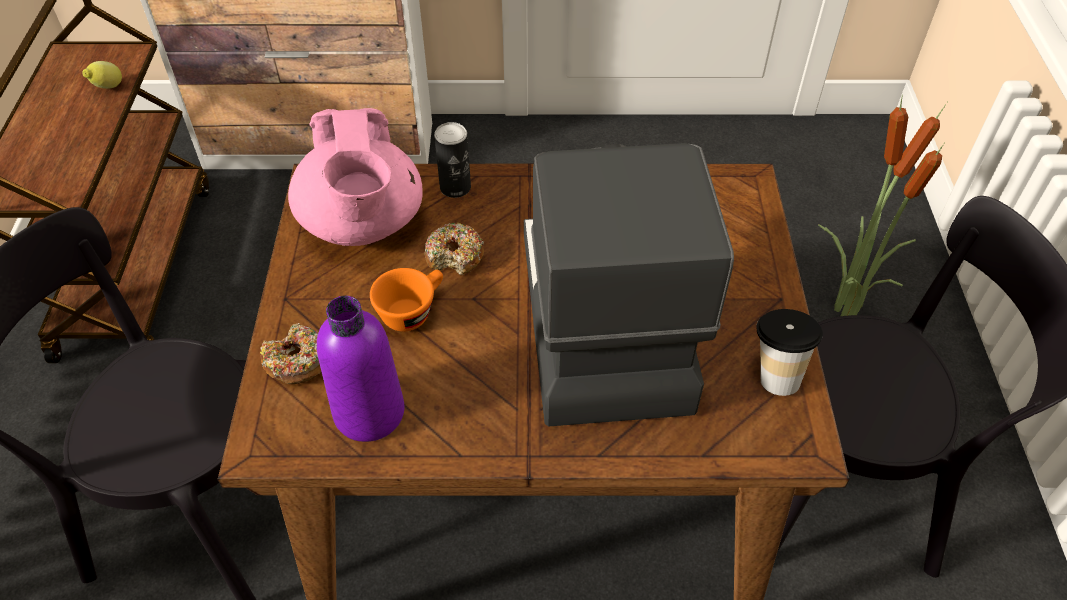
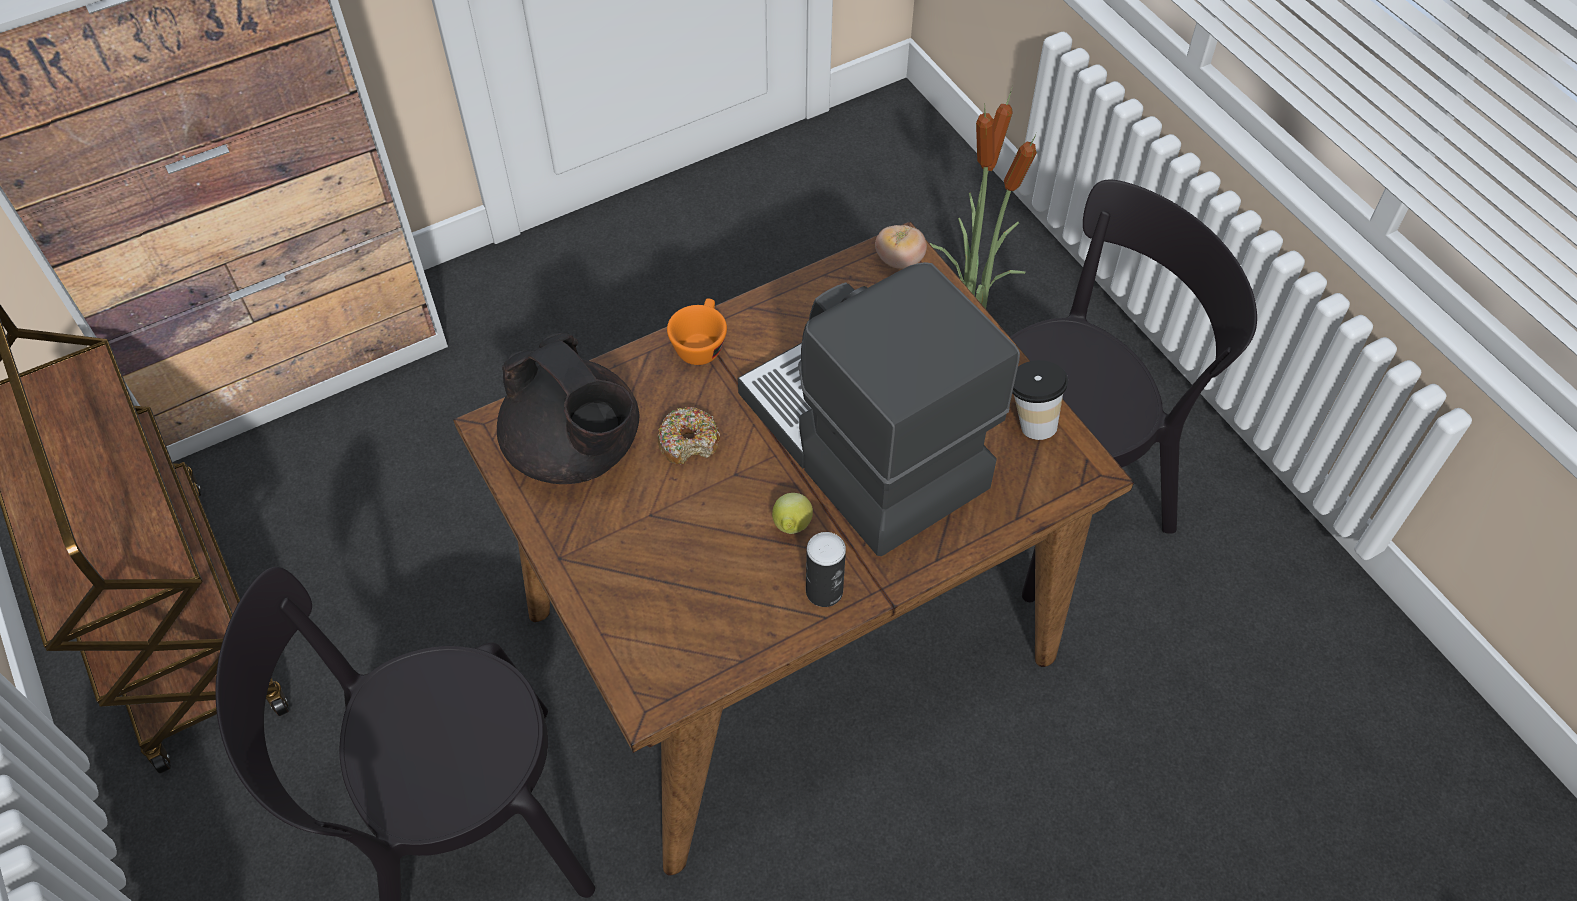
camera: 30 degrees left, 5 degrees up
(108, 88) = (97, 421): lemon -> lemon (791, 527)
(297, 362) = (620, 610): donut -> none
(363, 224) = (576, 450): pink teapot -> black teapot
(369, 412) = (721, 621): purple bottle -> none
(412, 311) = (688, 512): orange cup -> orange cup (700, 344)
(455, 187) = (637, 373): can -> can (824, 591)
(740, 190) = (899, 260): none -> tomato

